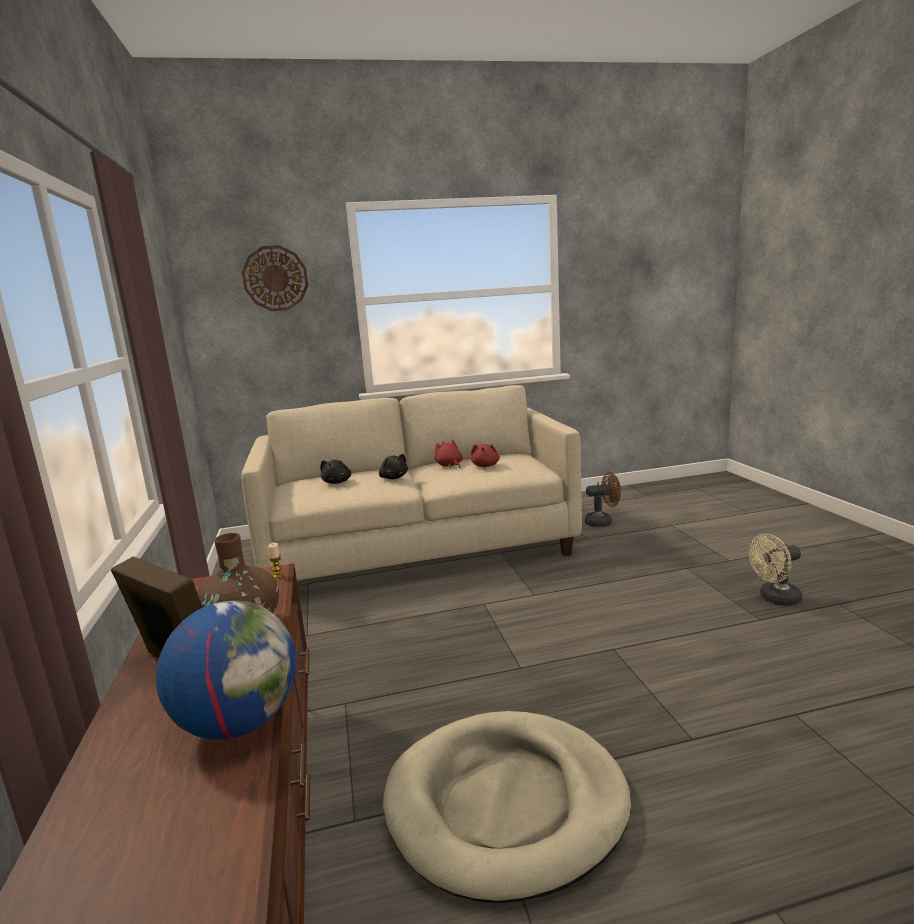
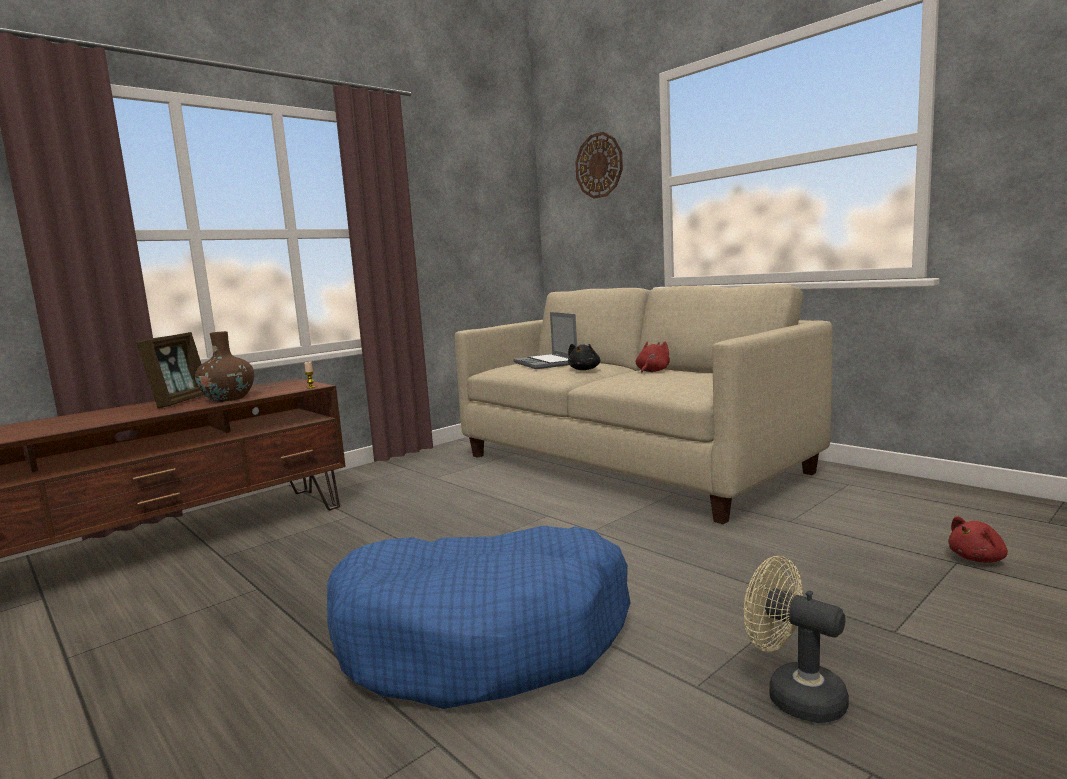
camera: 60 degrees right, 5 degrees down
(239, 722) = (112, 420): globe -> none
(337, 482) = (546, 363): black plush toy -> laptop
(485, 466) = (669, 377): red plush toy -> red plush toy (978, 559)
(506, 804) = (240, 601): beige dog bed -> none
(603, 522) = (865, 518): brown fan -> none
(670, 672) = (483, 637): none -> blue dog bed

